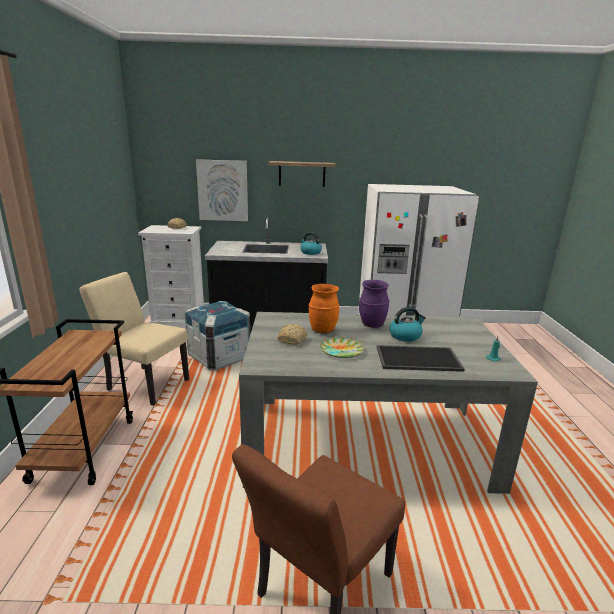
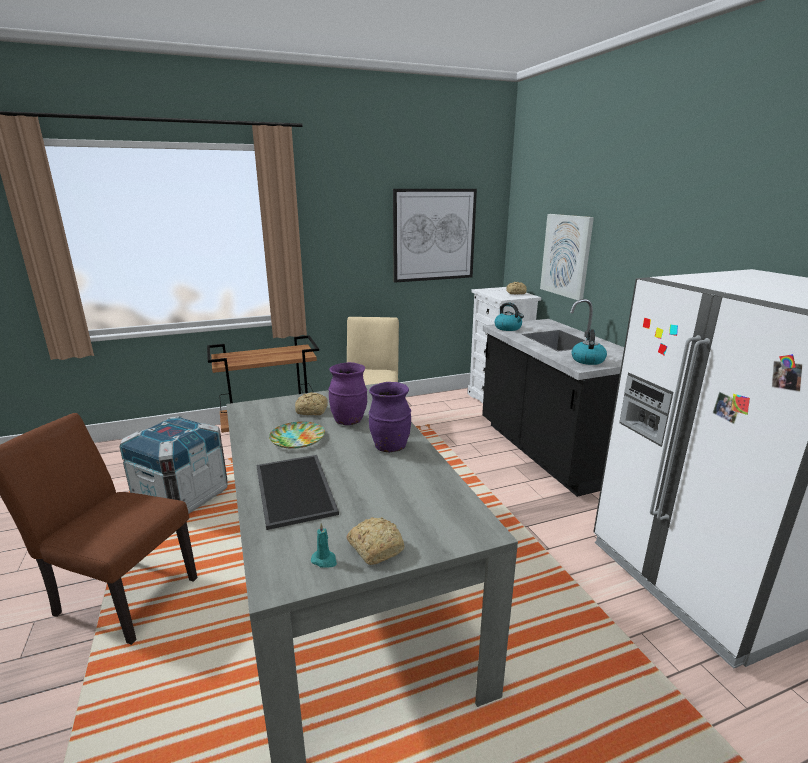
camera: 70 degrees right, 0 degrees up
(103, 185) = (434, 235): none -> picture
(219, 357) = (449, 442): crate -> crate (182, 496)
(302, 174) = (652, 241): shelf -> none
(322, 330) = (349, 421): orange vase -> purple vase
(405, 336) = (368, 474): kettle -> kettle (508, 328)
(482, 345) = (376, 547): none -> bread

